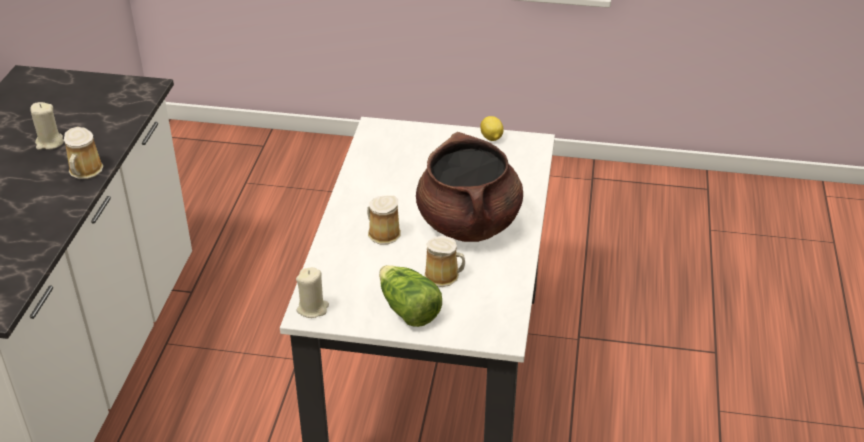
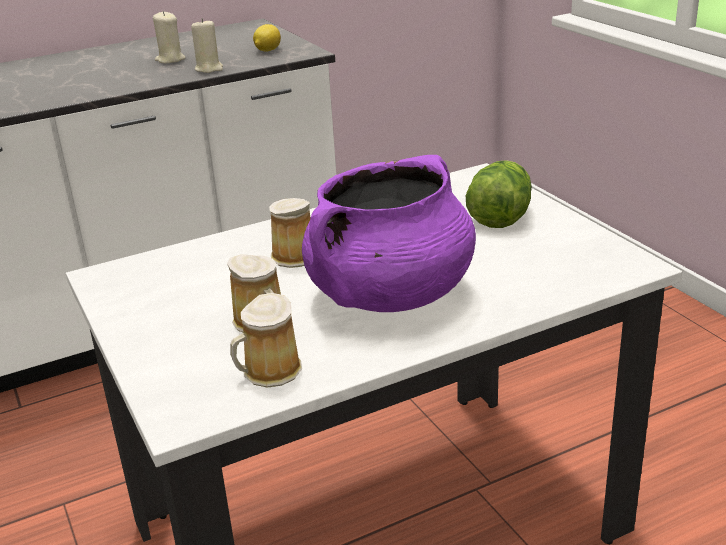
camera: 55 degrees right, 10 degrees down
(85, 171) = (145, 81): mug -> mug (268, 372)
(313, 308) = (113, 275): beige candle -> beige candle (209, 69)
(408, 309) = (168, 328): lettuce -> lettuce (499, 214)
(469, 223) = (390, 295): brown cooking pot -> purple cooking pot
(491, 138) = (586, 237): lemon -> lemon (267, 50)

